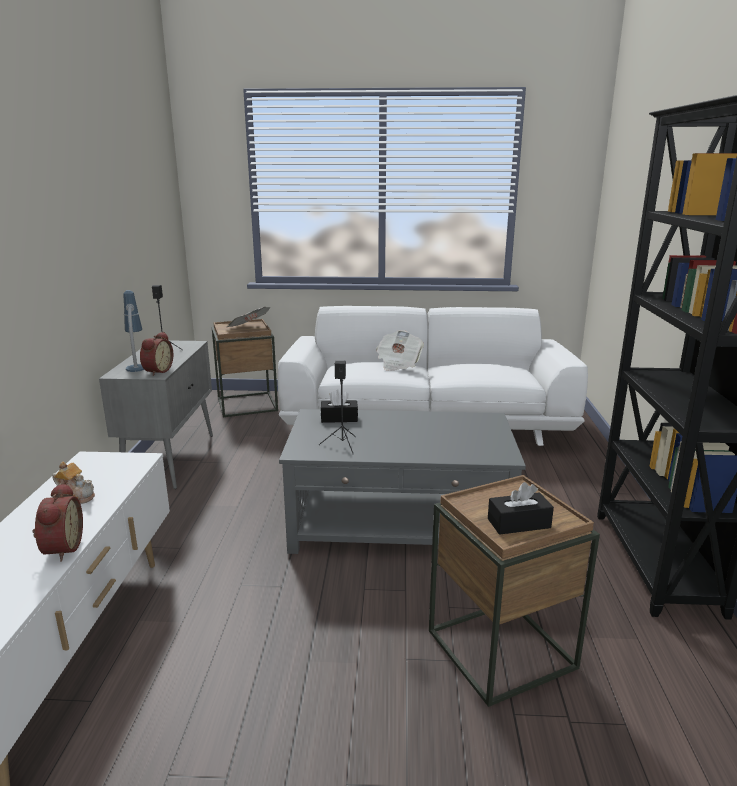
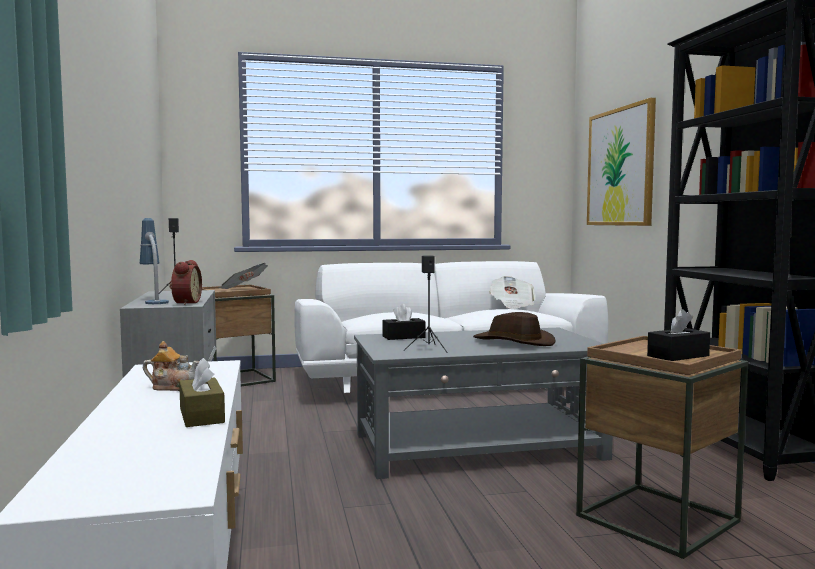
camera: 15 degrees left, 15 degrees down
(60, 548) = (201, 415): alarm clock -> brown tissue box
(398, 363) = (419, 310): newspaper -> newspaper (512, 305)
(432, 439) = (513, 342): none -> brown hat
(632, 219) = (620, 167): none -> picture

